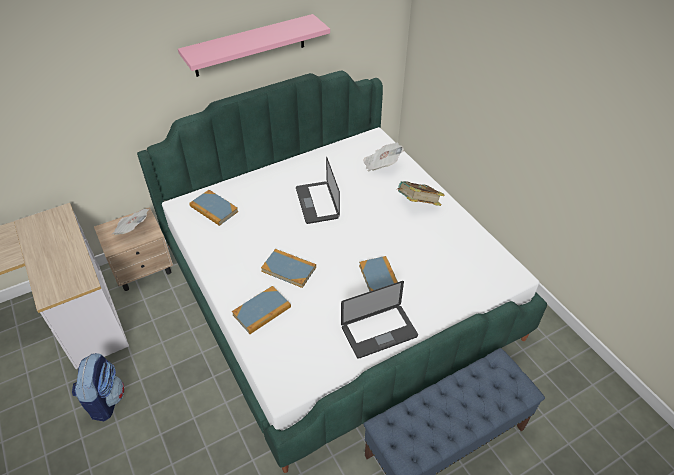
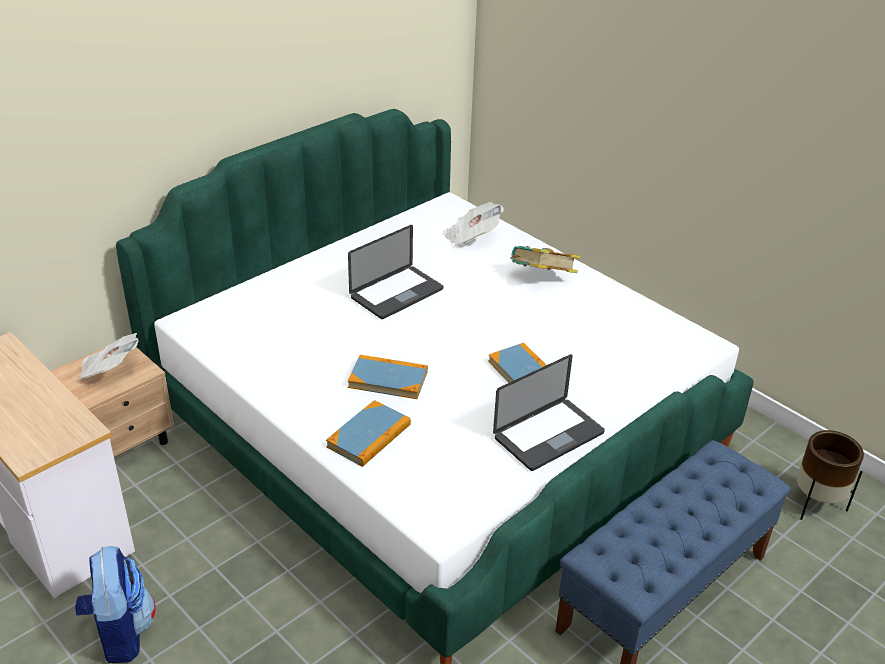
camera: 15 degrees left, 10 degrees down
(214, 209) = (242, 320): book -> none
(250, 46) = (273, 72): pink shelf -> none
(317, 203) = (396, 294): laptop -> laptop turned 105 degrees counterclockwise
(576, 395) = (816, 505): none -> brown planter

